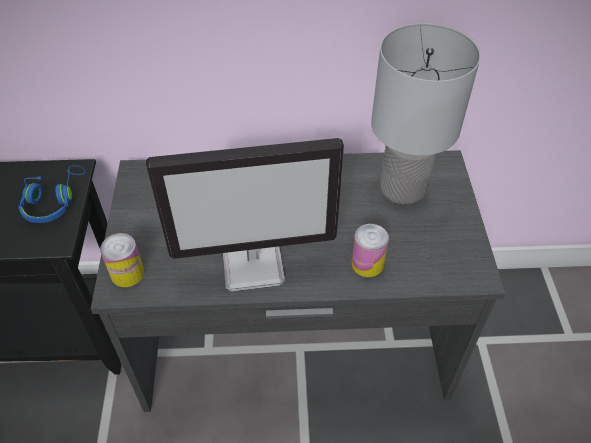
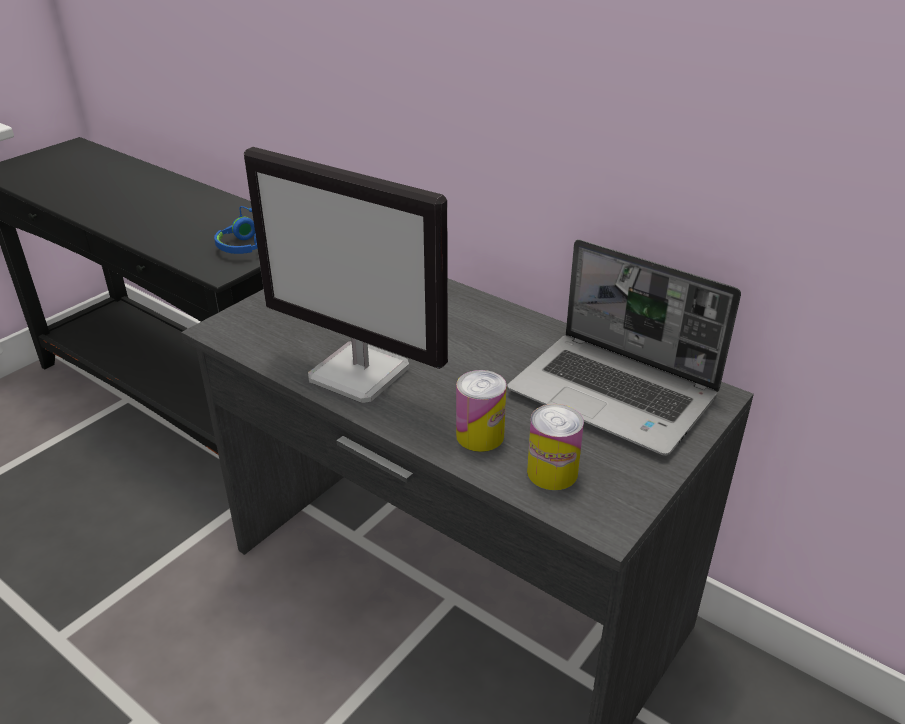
camera: 40 degrees right, 15 degrees down
(127, 273) = (243, 322): can -> can (552, 472)
(402, 191) = (615, 395): grey table lamp -> laptop

